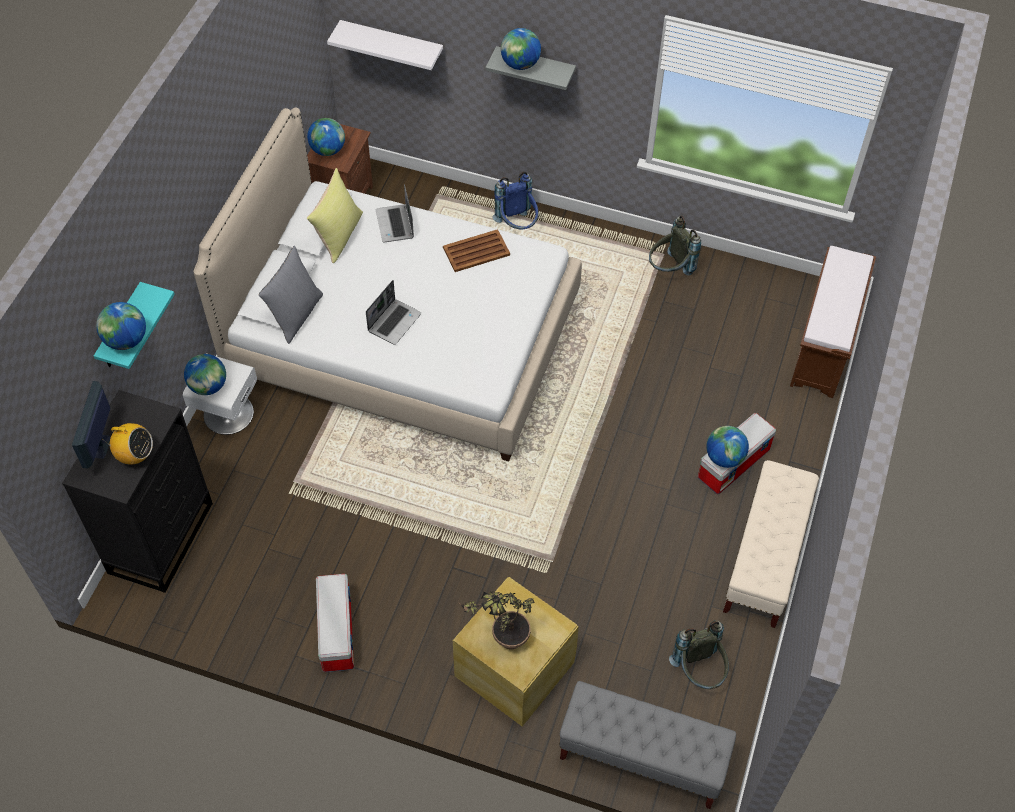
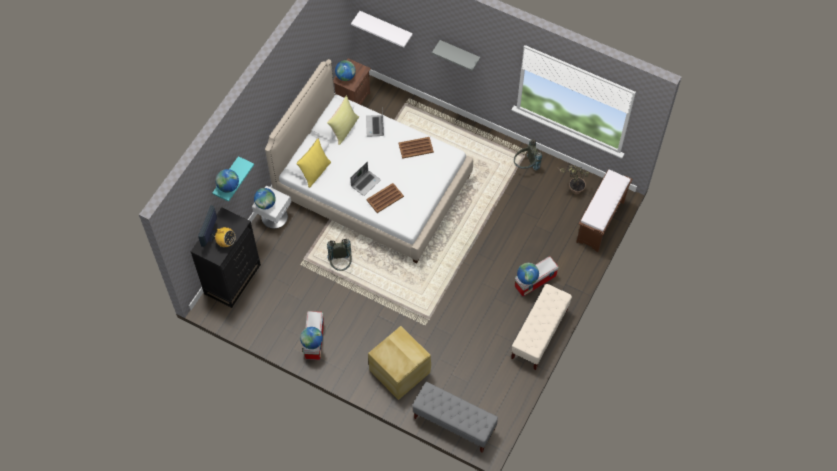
camera: 10 degrees right, 5 degrees up
(295, 315) = (315, 172): grey pillow -> yellow pillow
(435, 344) = (384, 198): none -> brown tray
(502, 640) = (391, 356): potted plant -> potted plant (572, 189)
(517, 226) = (446, 128): blue backpack -> none
(520, 64) = (450, 53): globe -> globe (312, 342)
(699, 672) = (492, 386): grey backpack -> grey backpack (341, 264)

